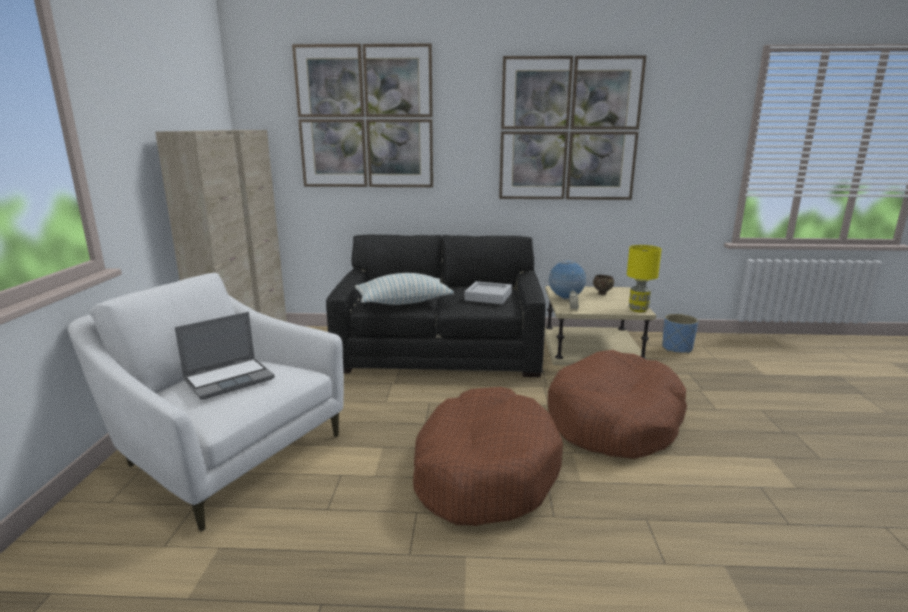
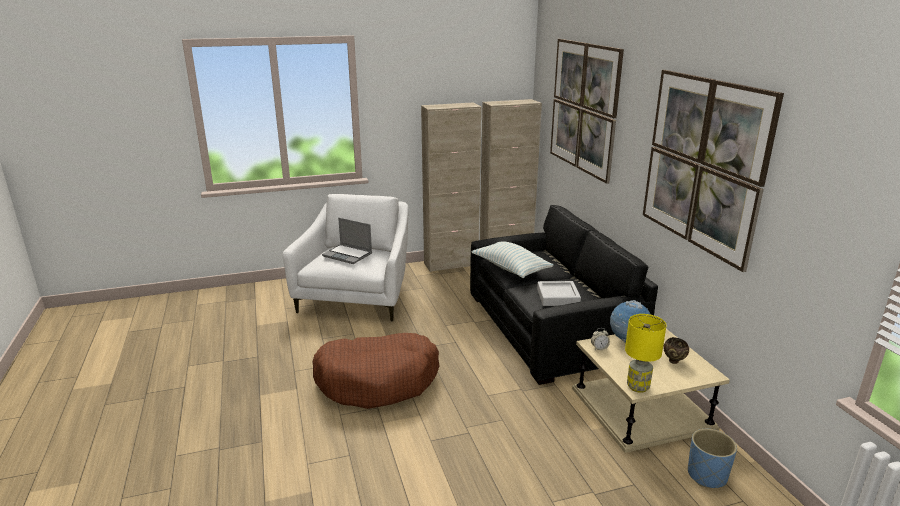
camera: 70 degrees right, 5 degrees up
(614, 421) = (481, 433): brown dog bed -> none

